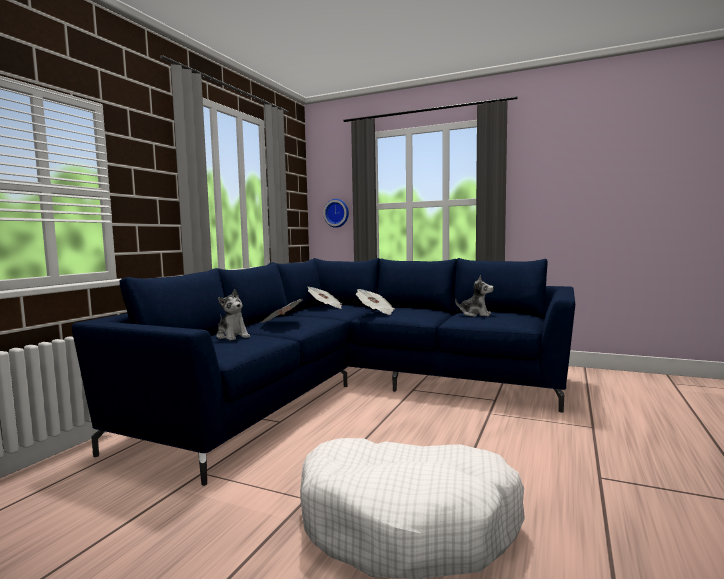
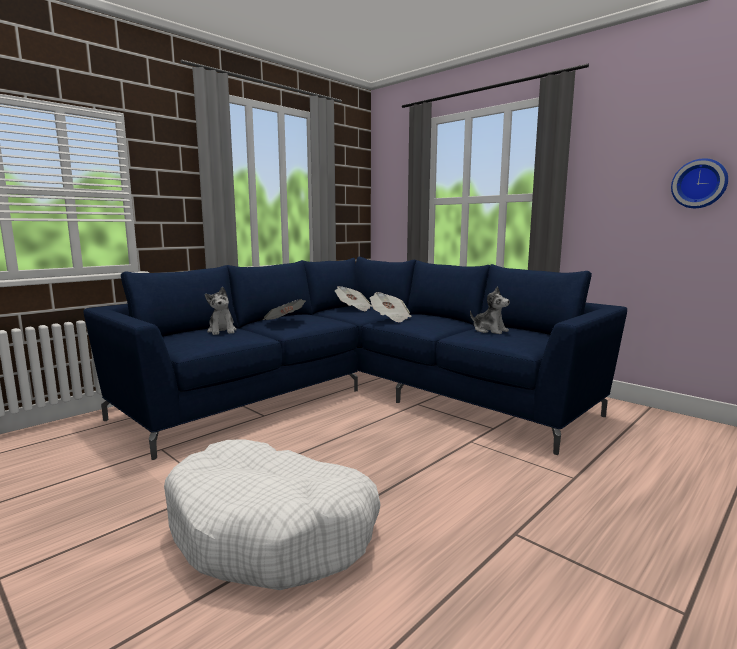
camera: 20 degrees right, 5 degrees up
(337, 213) = (396, 208): wall clock -> wall clock (699, 184)

